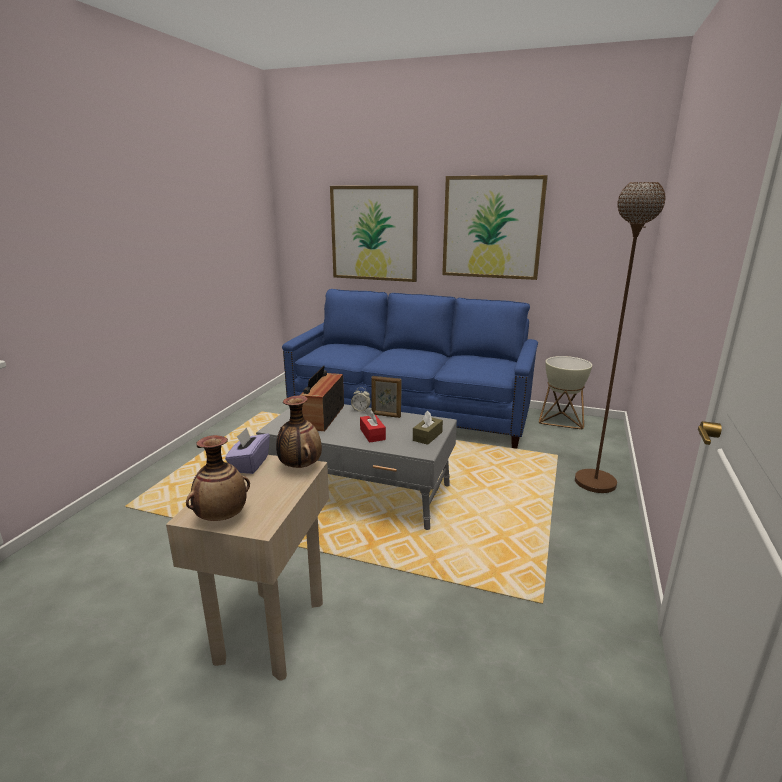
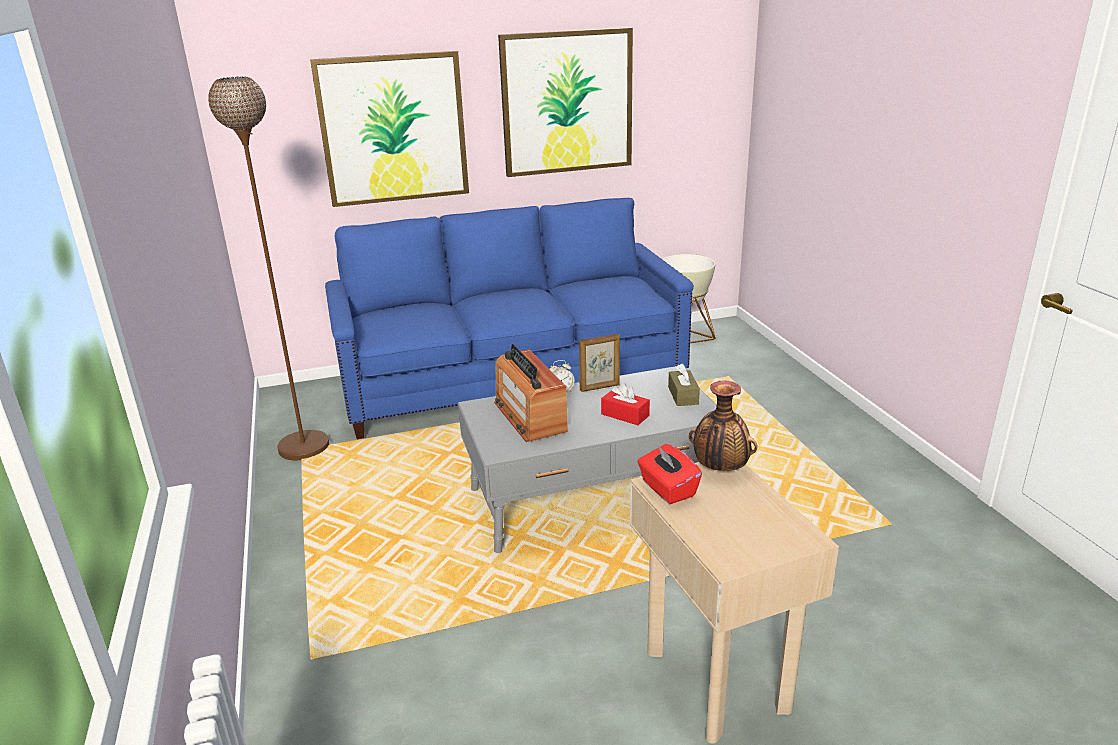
camera: 35 degrees left, 5 degrees up
(222, 517) = (758, 549): vase -> none
(249, 464) = (667, 489): purple tissue box -> red tissue box
(595, 482) = (793, 392): brown floor lamp -> brown floor lamp (304, 447)

